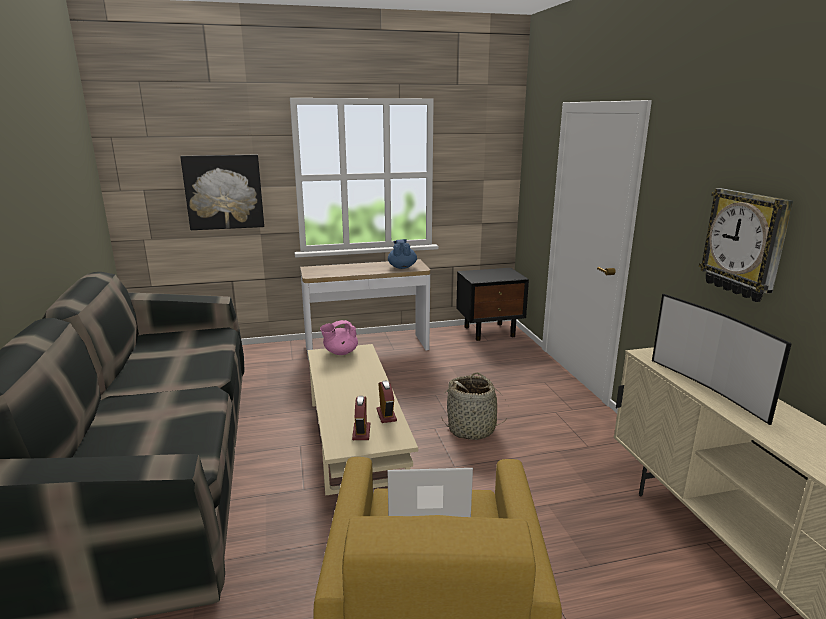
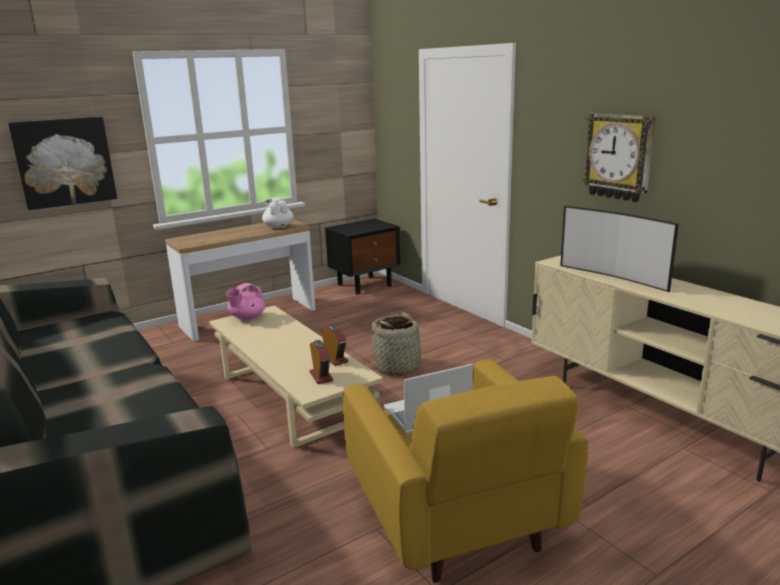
camera: 20 degrees left, 0 degrees up
(402, 267) = (278, 226): blue teapot -> white teapot

